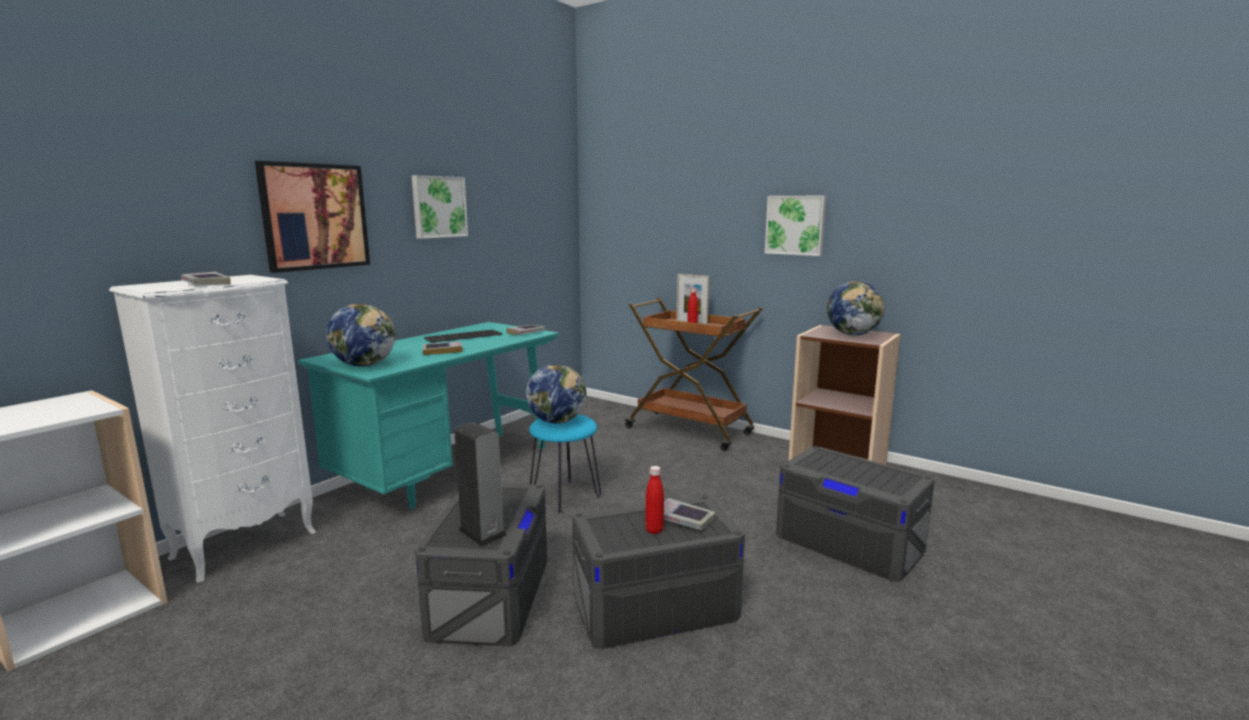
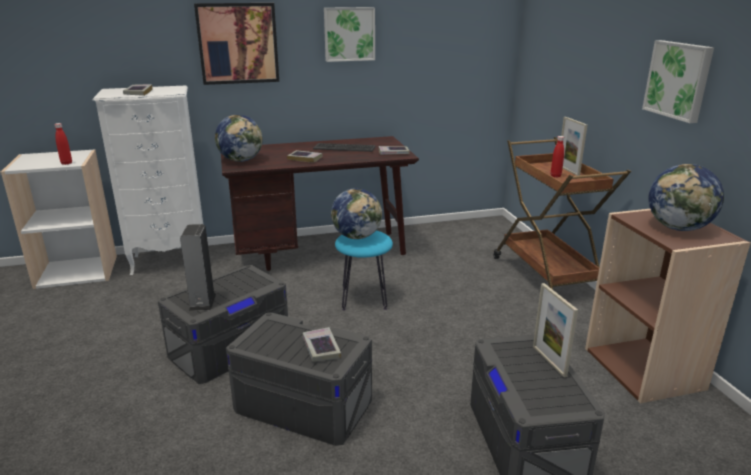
camera: 40 degrees right, 10 degrees up
(449, 471) = (320, 251): turquoise desk -> brown desk
(654, 530) = (291, 347): red bottle -> red bottle (66, 163)
(848, 460) = (549, 361): none -> picture frame

